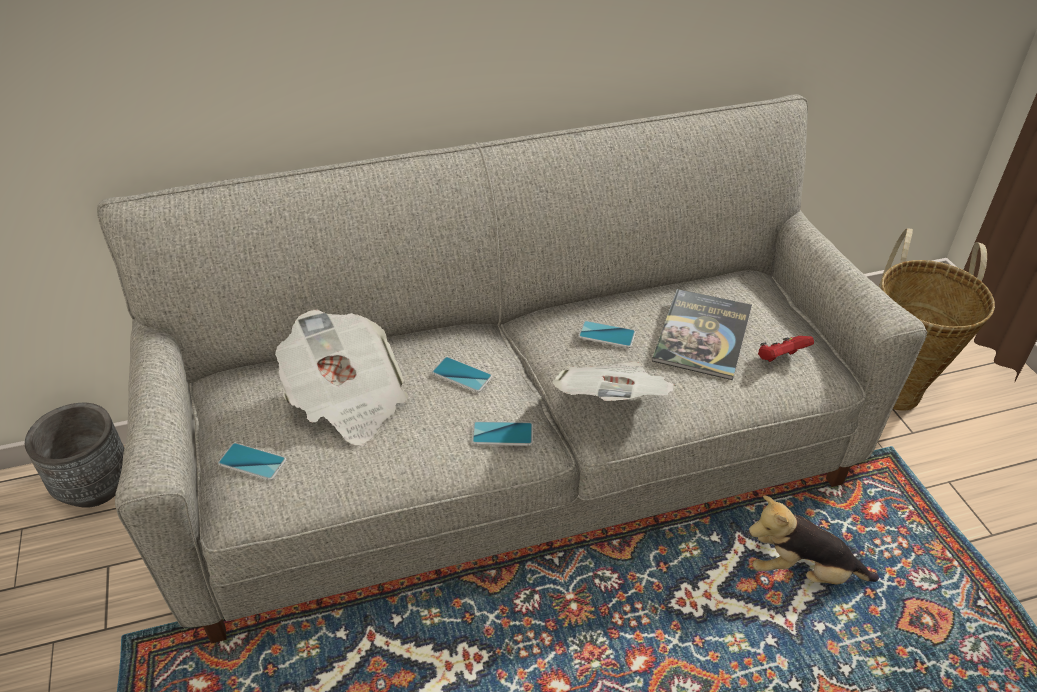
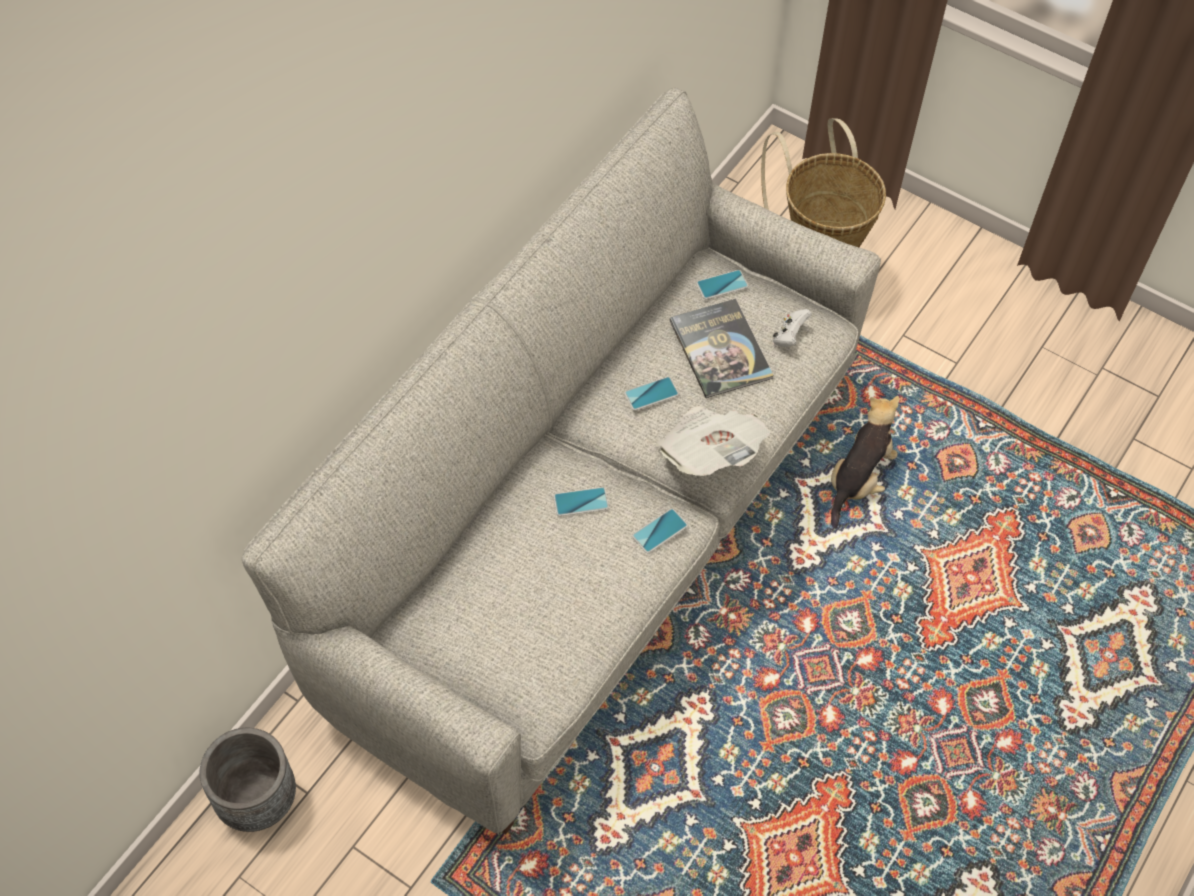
camera: 40 degrees left, 15 degrees up
(252, 462) = (509, 677): phone -> phone (722, 285)
(347, 400) = (522, 581): newspaper -> none
(780, 358) = (789, 336): red game controller -> white game controller
(802, 571) = (858, 479): plush toy -> plush toy turned 150 degrees clockwise

